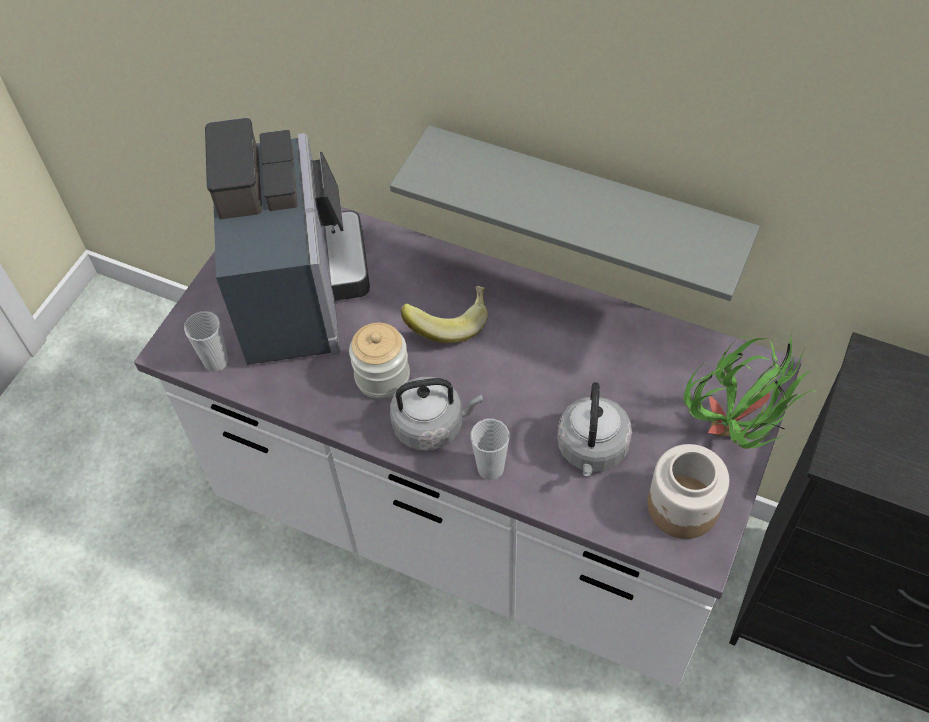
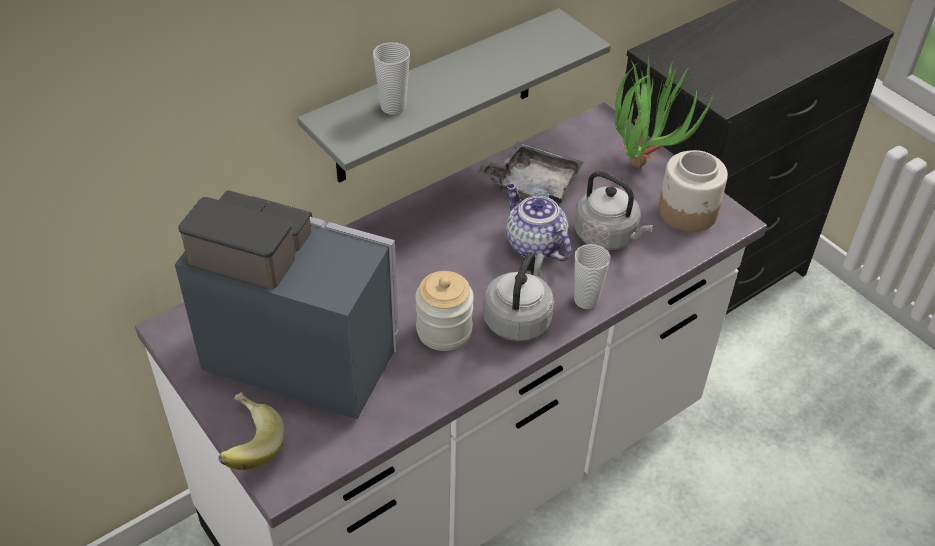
camera: 65 degrees left, 10 degrees down
(216, 362) = (329, 446): cup -> cup (393, 107)
(448, 322) = (420, 265): banana -> banana (246, 446)
(535, 394) = (533, 244): none -> teapot
(619, 355) = (532, 184): none -> grey tray

